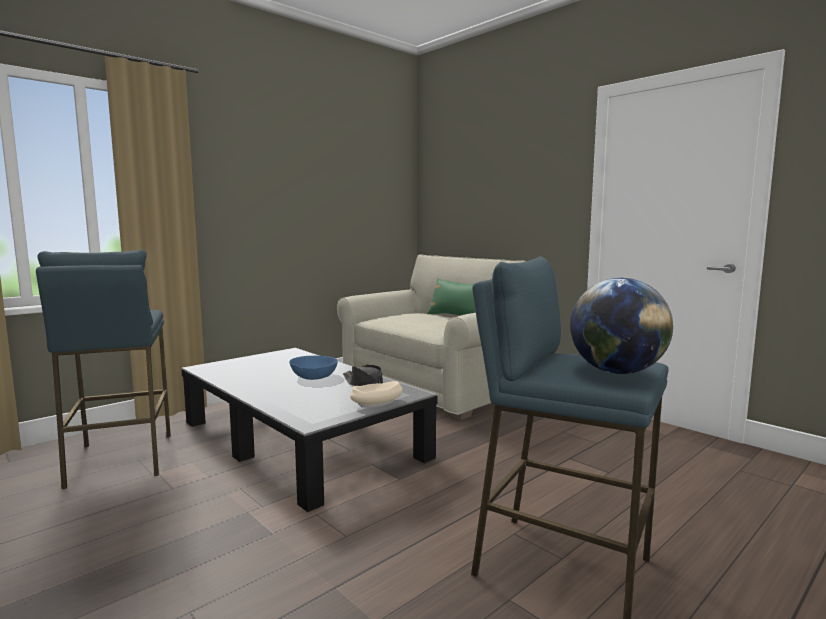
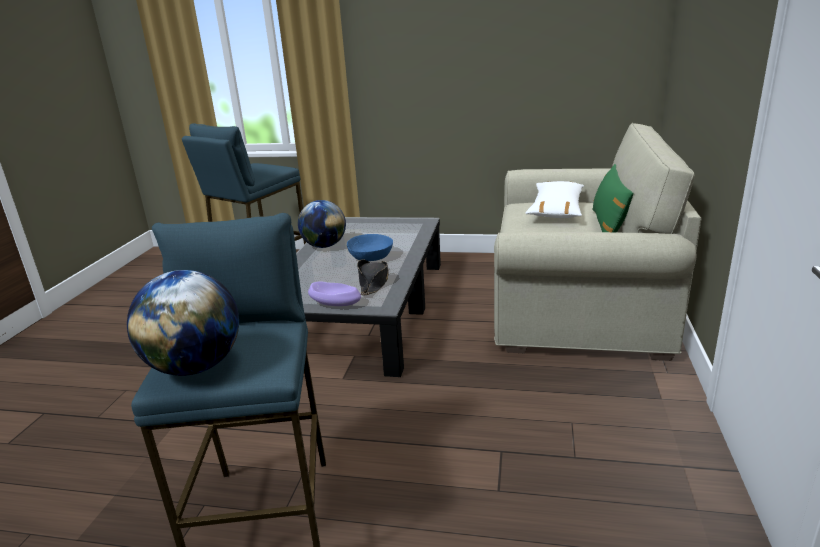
camera: 55 degrees right, 15 degrees up
(246, 382) = (324, 246): none -> globe
(376, 403) = (335, 303): beige bowl -> purple bowl
(409, 316) = (556, 209): none -> white pillow

